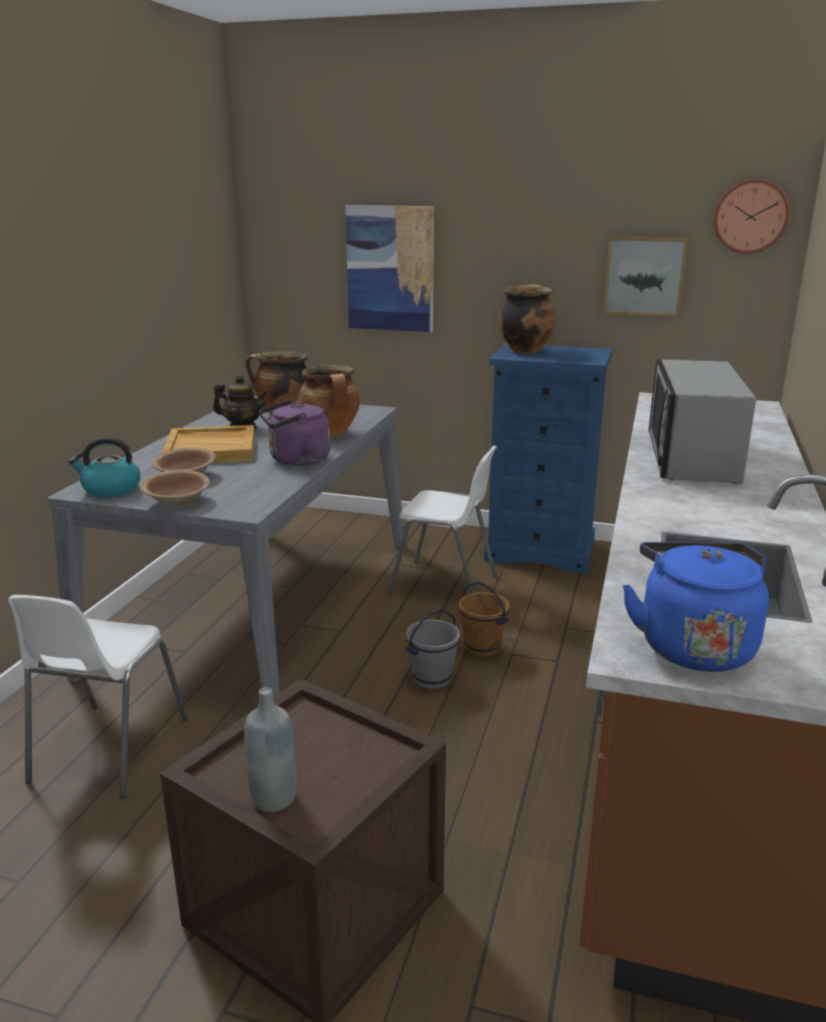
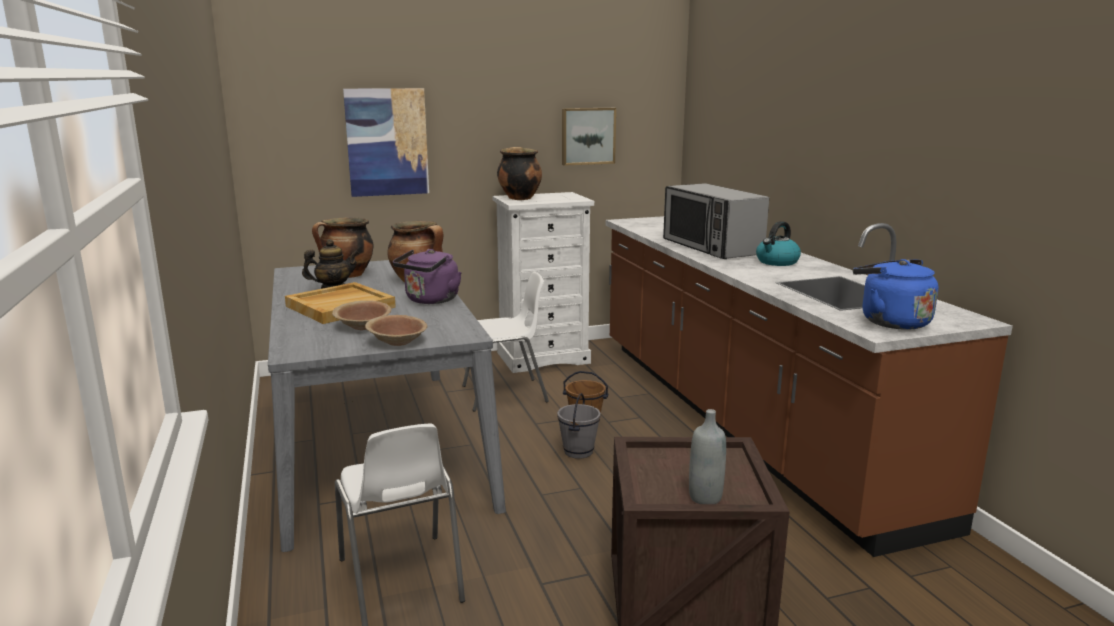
camera: 35 degrees left, 5 degrees down
(110, 490) = (317, 347): kettle -> kettle (777, 262)
(540, 551) = (543, 357): blue dresser -> white dresser
(750, 216) = (650, 91): wall clock -> none

